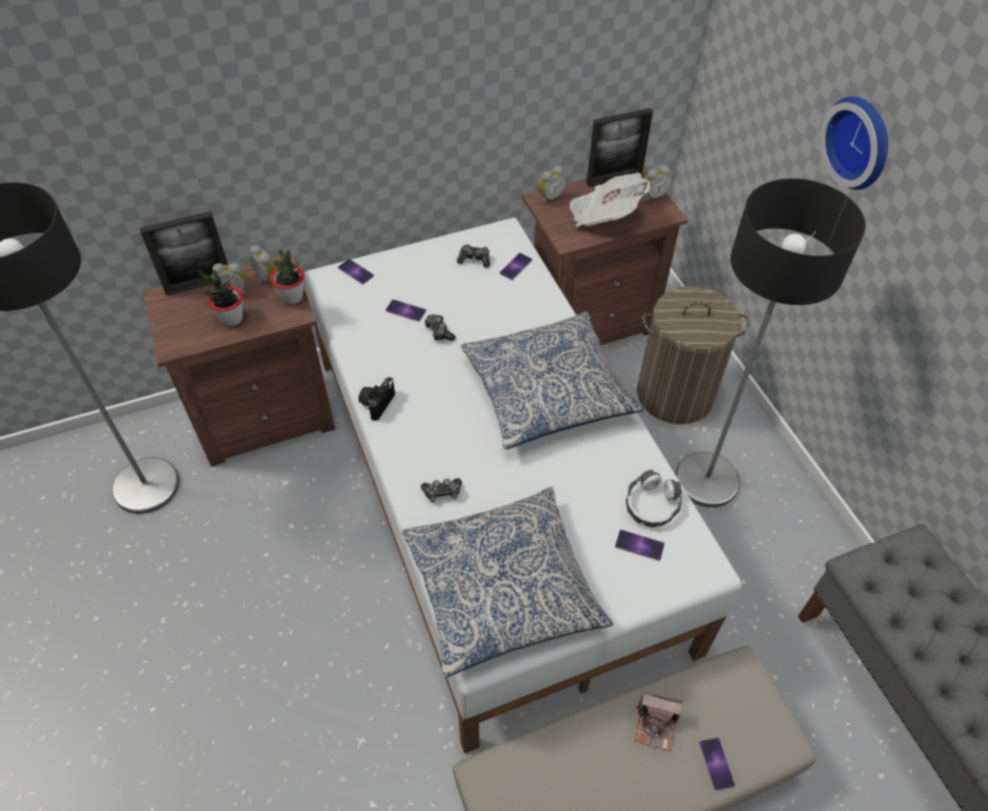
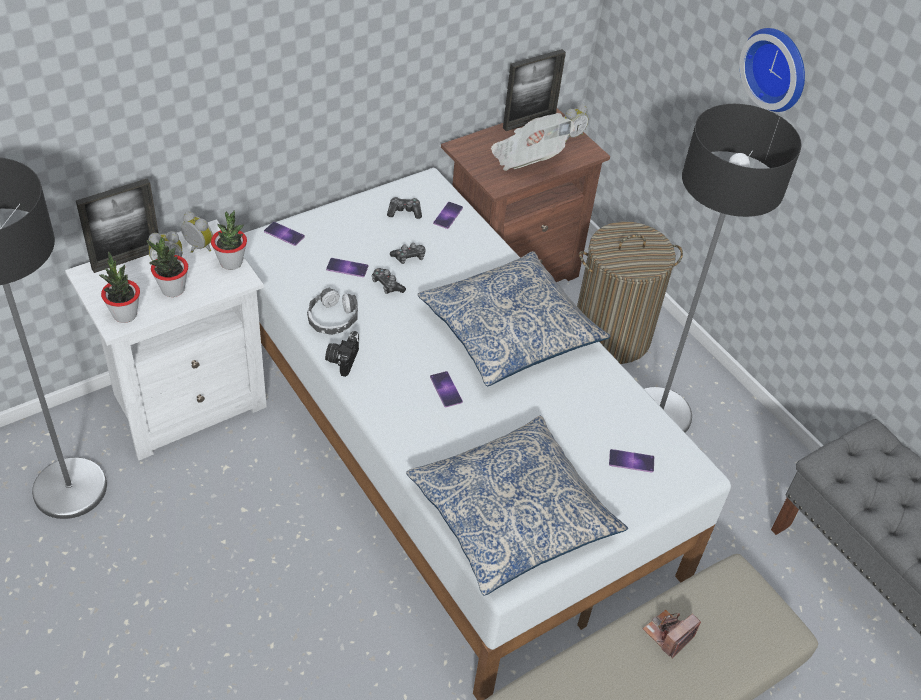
camera: 15 degrees left, 5 degrees down
(181, 339) = (125, 314): none -> potted plant
(266, 415) = (186, 401): brown nightstand -> white nightstand
(442, 493) = (431, 436): game controller -> game controller (409, 257)
(549, 197) = (469, 144): alarm clock -> none
(652, 504) = (634, 424): headphones -> headphones (332, 318)
(655, 726) = (668, 634): camera -> camera turned 135 degrees clockwise
(716, 763) = (731, 659): phone -> phone (446, 389)

